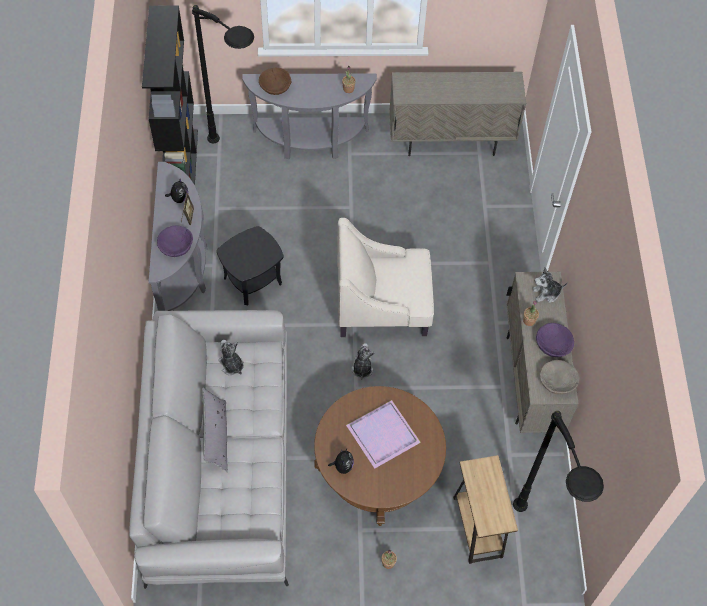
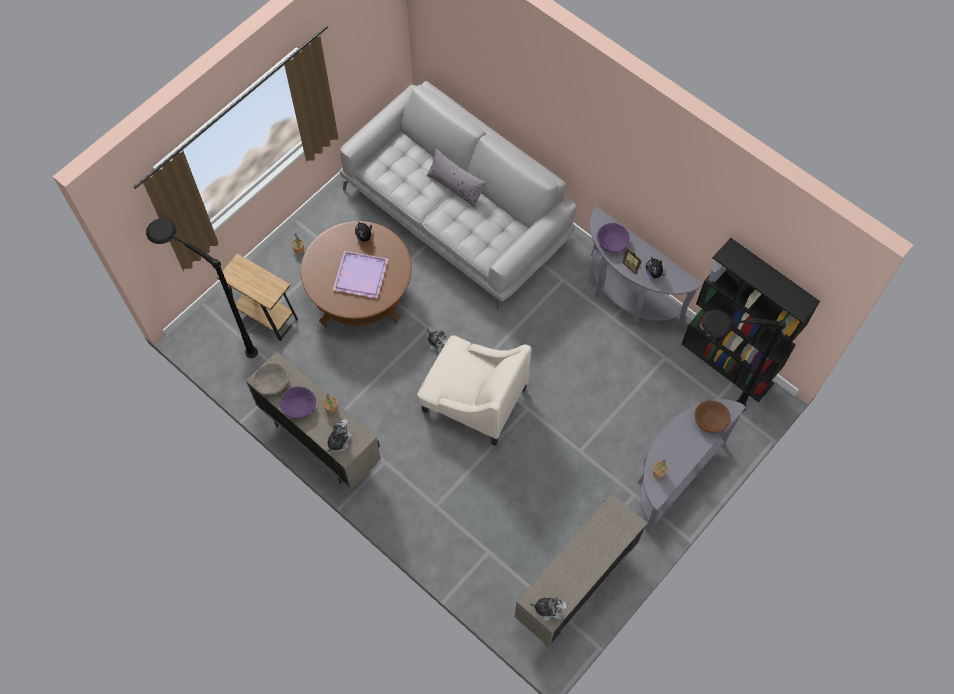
camera: 135 degrees right, 5 degrees up
(231, 365) = (497, 230): plush toy -> plush toy (548, 609)
(253, 280) = (575, 332): black side table -> none
(383, 305) = (473, 399): beige armchair -> beige armchair turned 75 degrees clockwise

